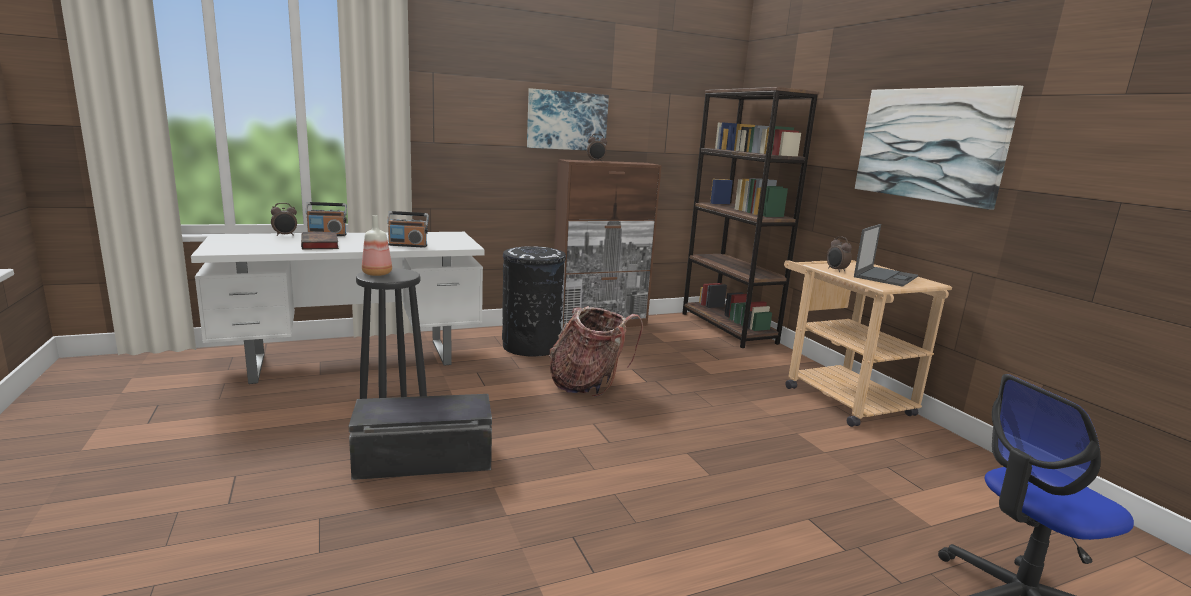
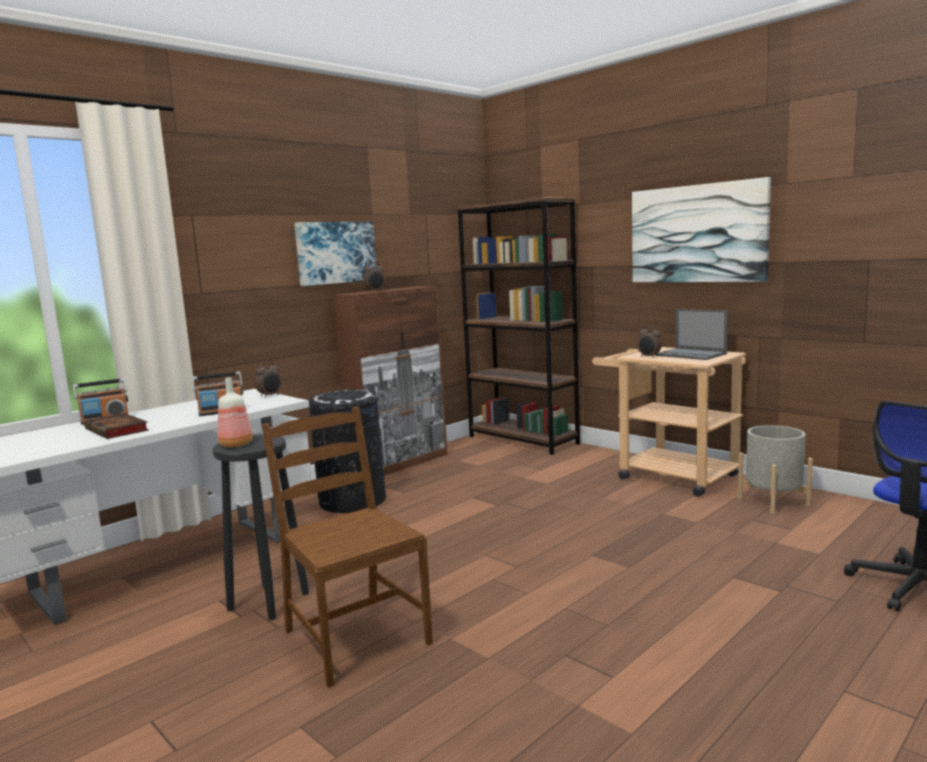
camera: 20 degrees left, 5 degrees down
(285, 235) = (53, 430): alarm clock -> alarm clock (270, 396)
(424, 460) = (354, 637): black storage box -> brown chair
(589, 384) = (446, 521): backpack -> none
(885, 276) = (691, 354): laptop -> laptop turned 120 degrees clockwise
(931, 455) = (773, 501): none -> grey planter

